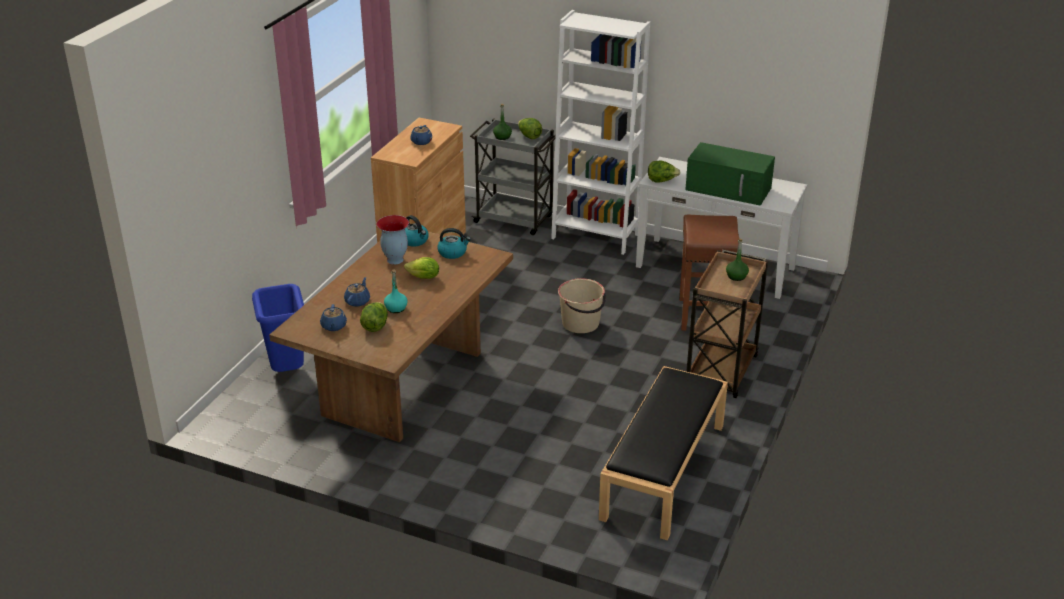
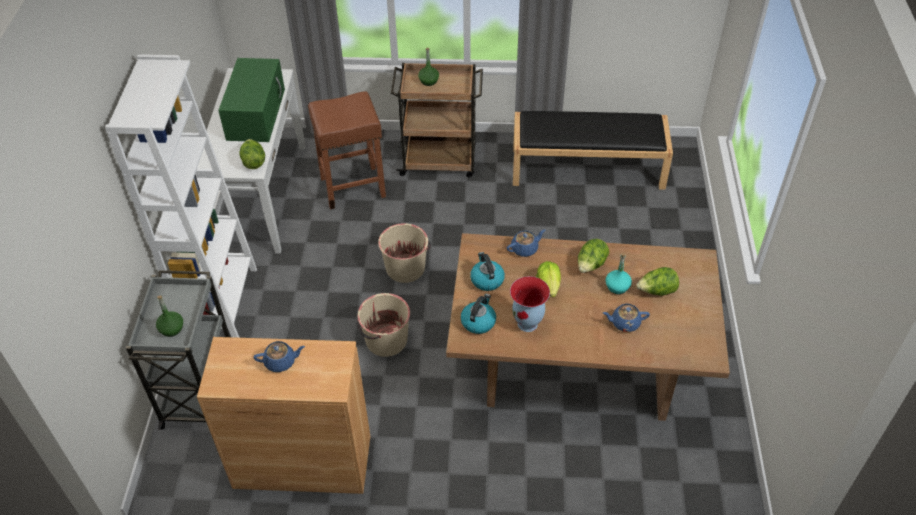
camera: 110 degrees left, 15 degrees up
(287, 371) = (615, 488): blue trash can -> none
(333, 326) = (680, 324): blue teapot -> blue teapot (525, 249)
(506, 299) = (385, 340): none -> beige bucket
(529, 136) = (164, 302): lettuce -> lettuce (591, 265)

